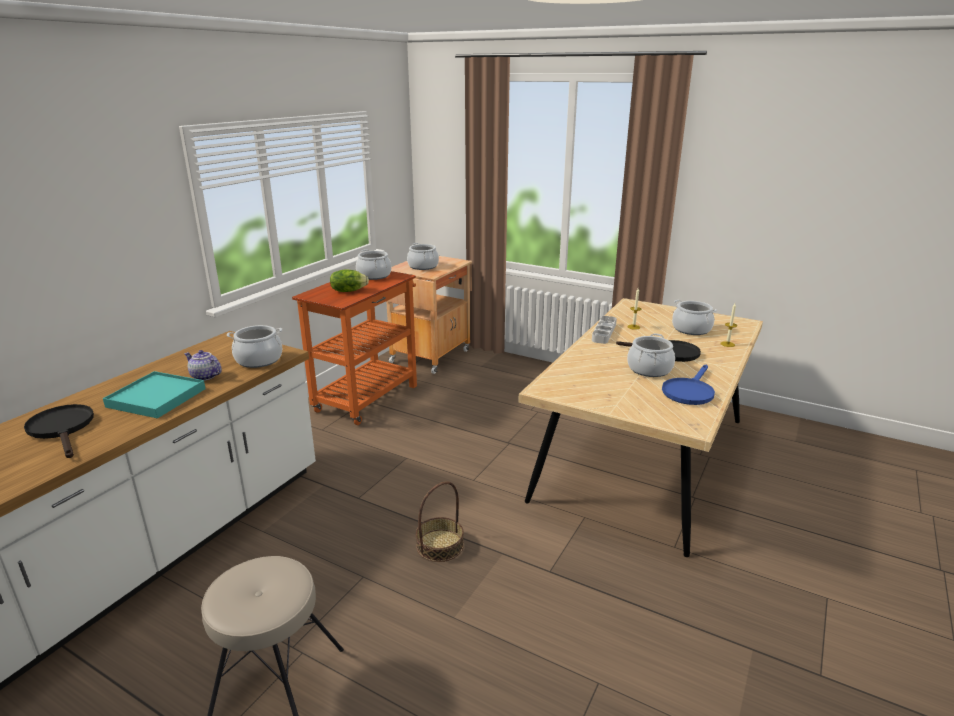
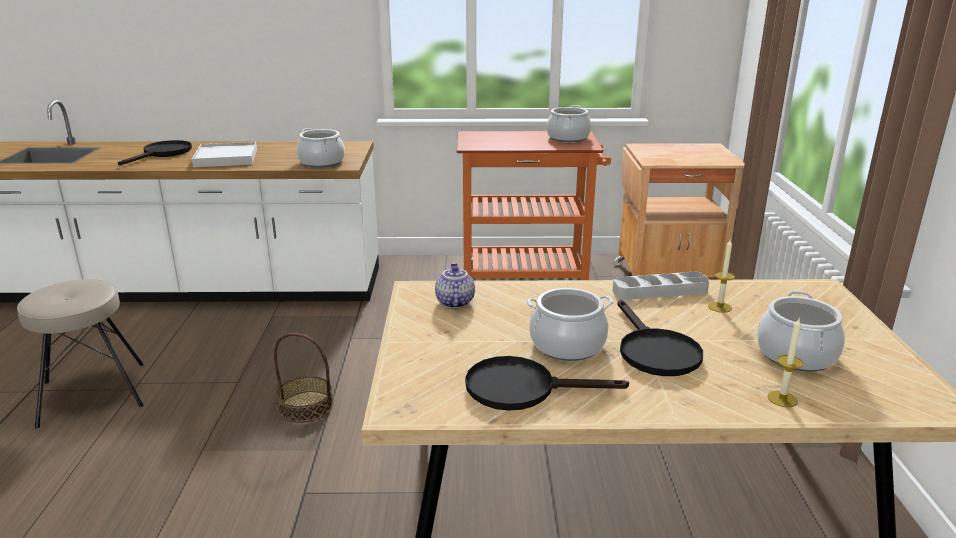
camera: 60 degrees right, 0 degrees up
(157, 398) = (226, 158): turquoise tray -> white tray
(204, 376) = (274, 158): teapot -> teapot (454, 302)
(348, 291) = (506, 141): lettuce -> none
(423, 266) = (672, 152): cooking pot -> none
(689, 391) = (522, 388): blue frying pan -> black frying pan

